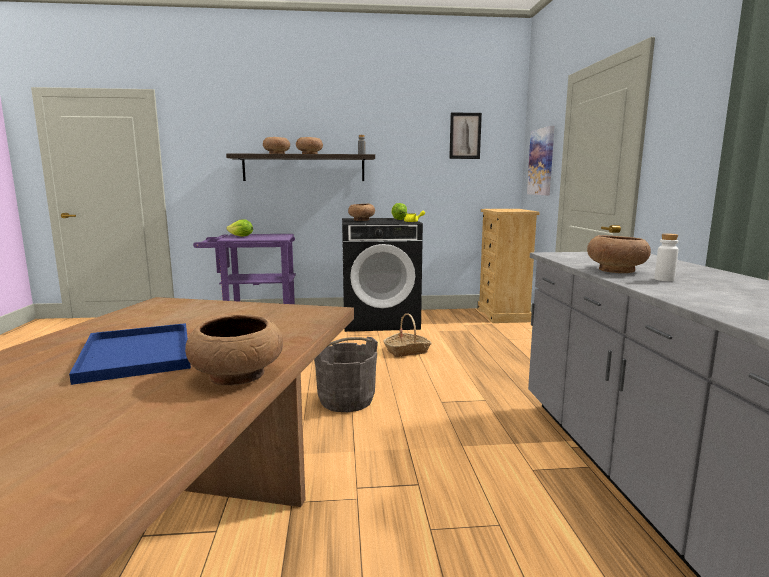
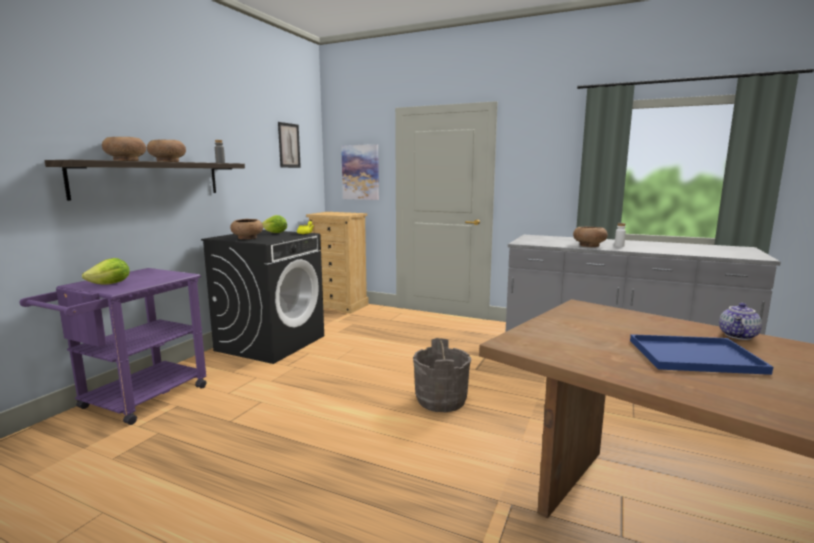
camera: 60 degrees left, 0 degrees up
(238, 376) = (739, 336): brown bowl -> teapot
(407, 351) = (366, 354): basket -> none

